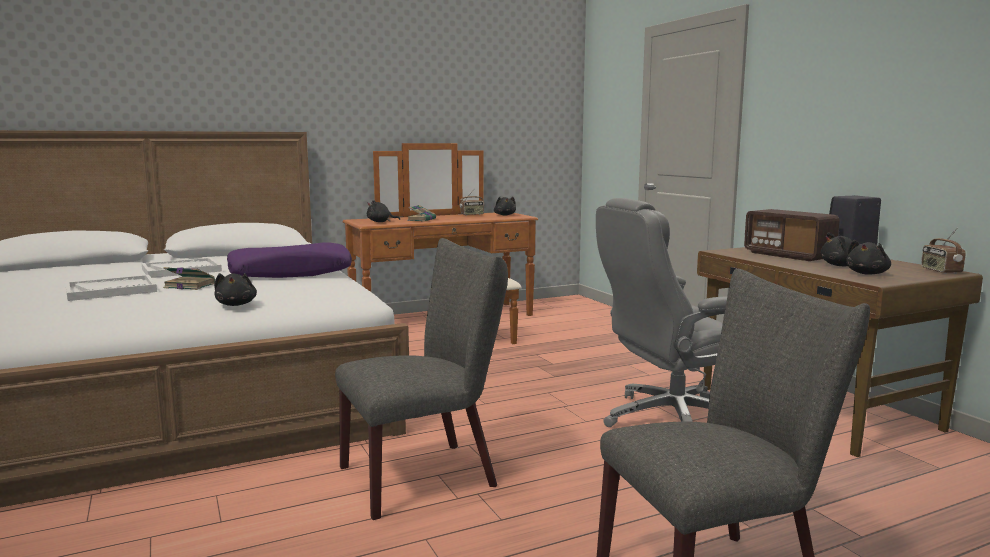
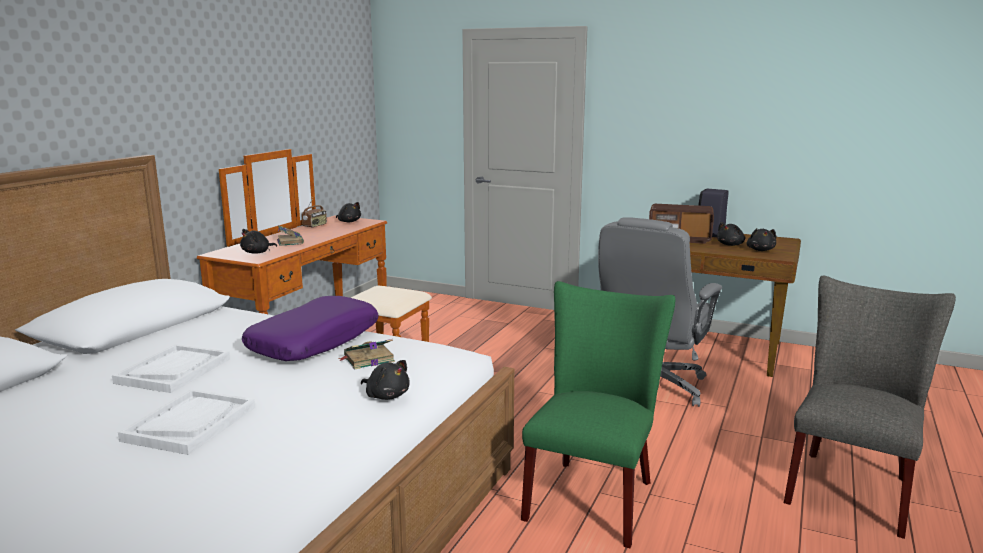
camera: 40 degrees left, 5 degrees up
(188, 286) = (263, 389): book -> book (367, 359)
(427, 475) = (593, 495): grey chair -> green chair
(940, 271) = (780, 240): radio -> none

